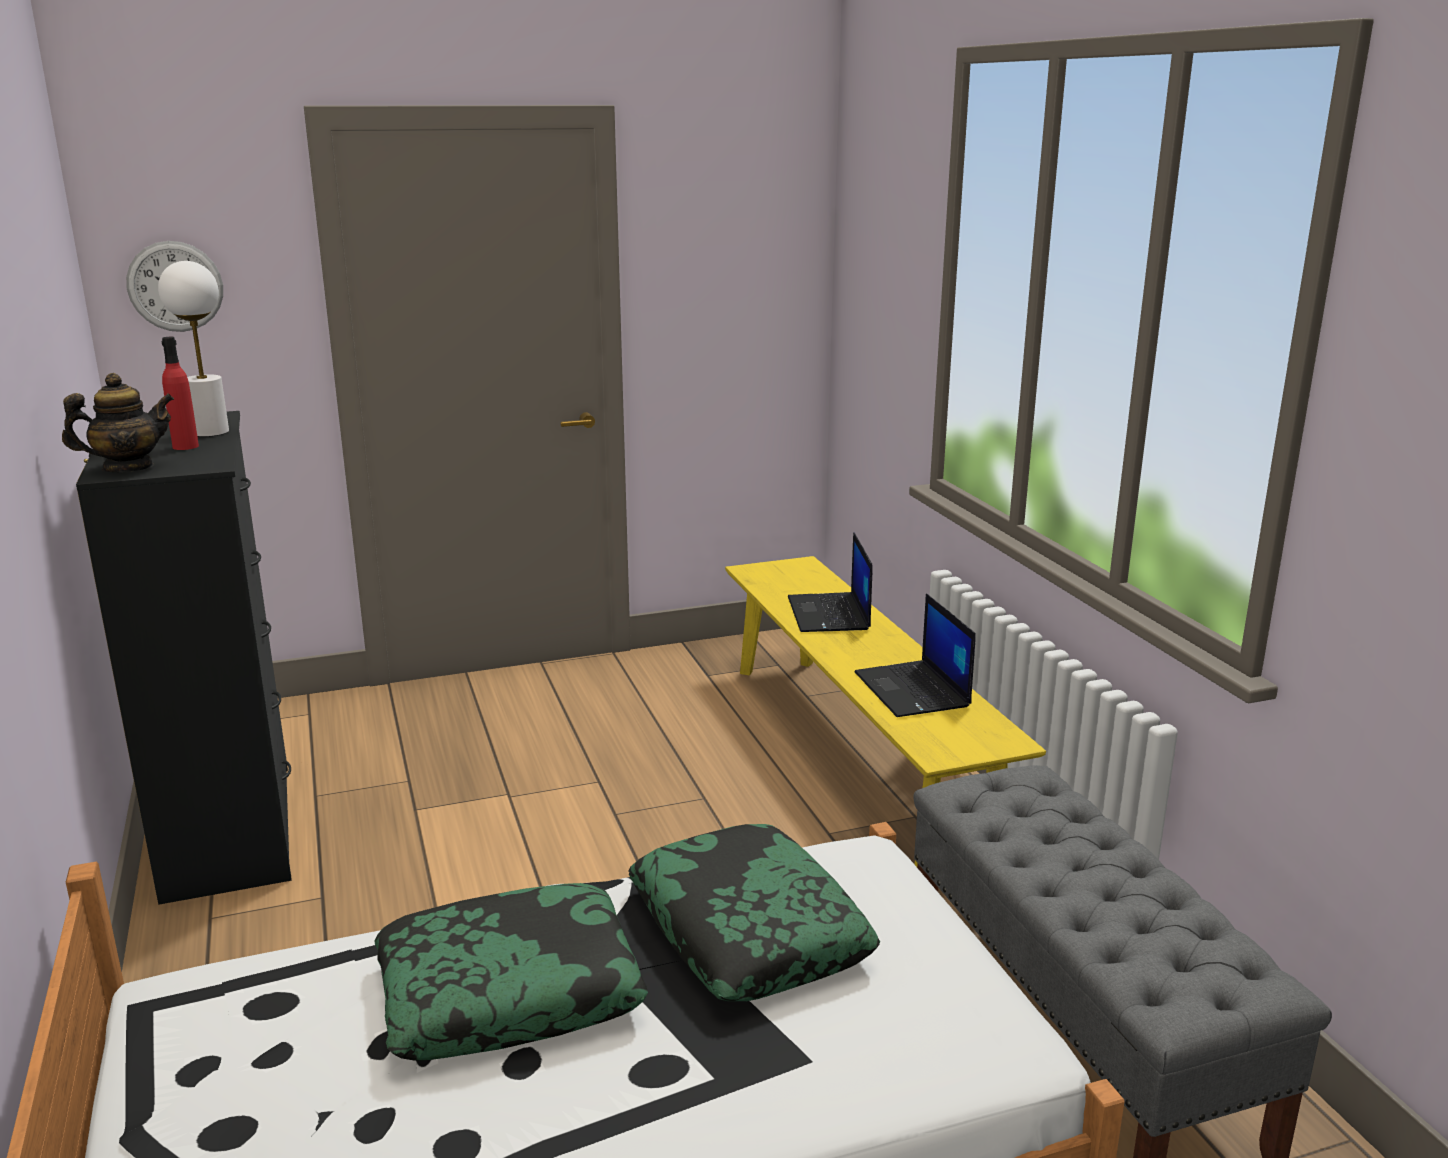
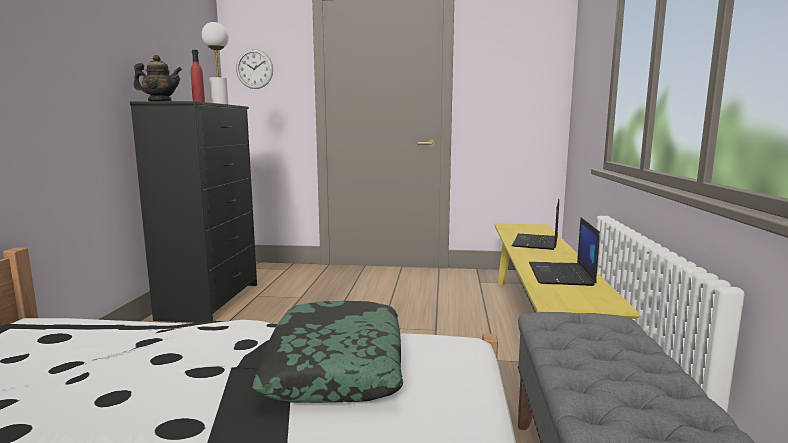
camera: 25 degrees right, 10 degrees down
(510, 991) = (163, 360): pillow -> none

